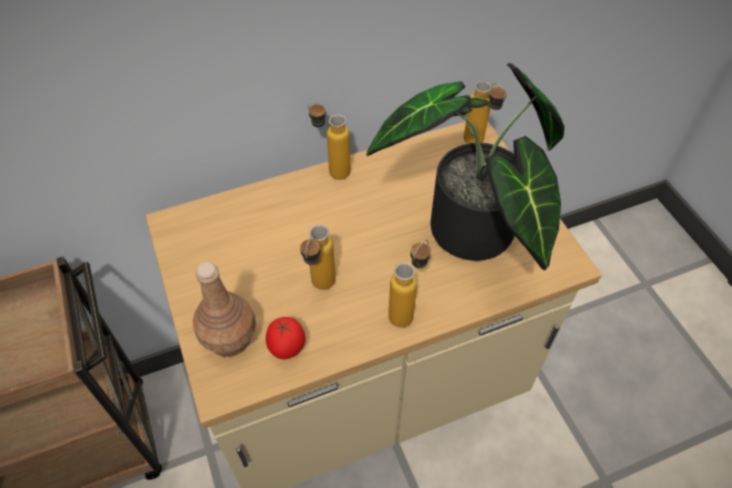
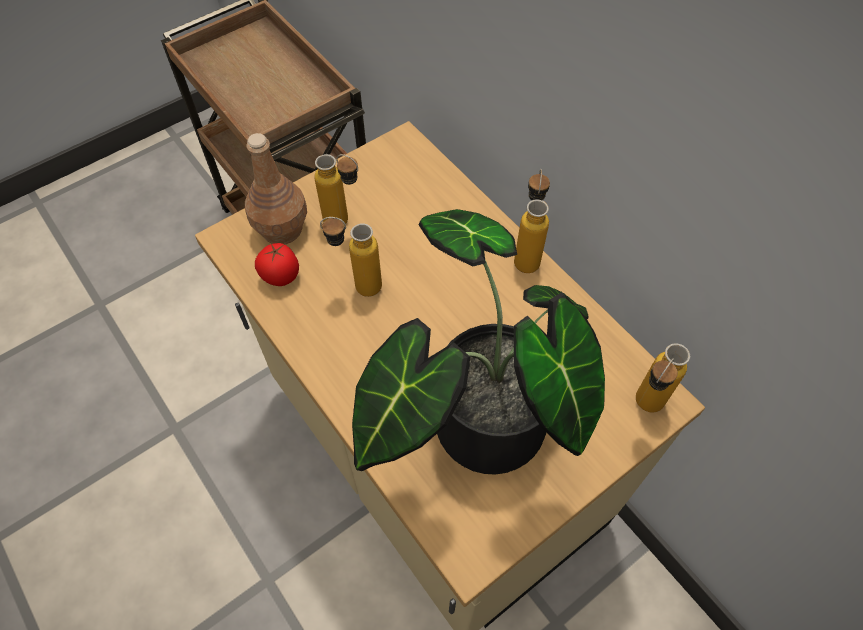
camera: 75 degrees right, 5 degrees up
(407, 310) = (350, 374): bottle -> bottle (345, 224)

